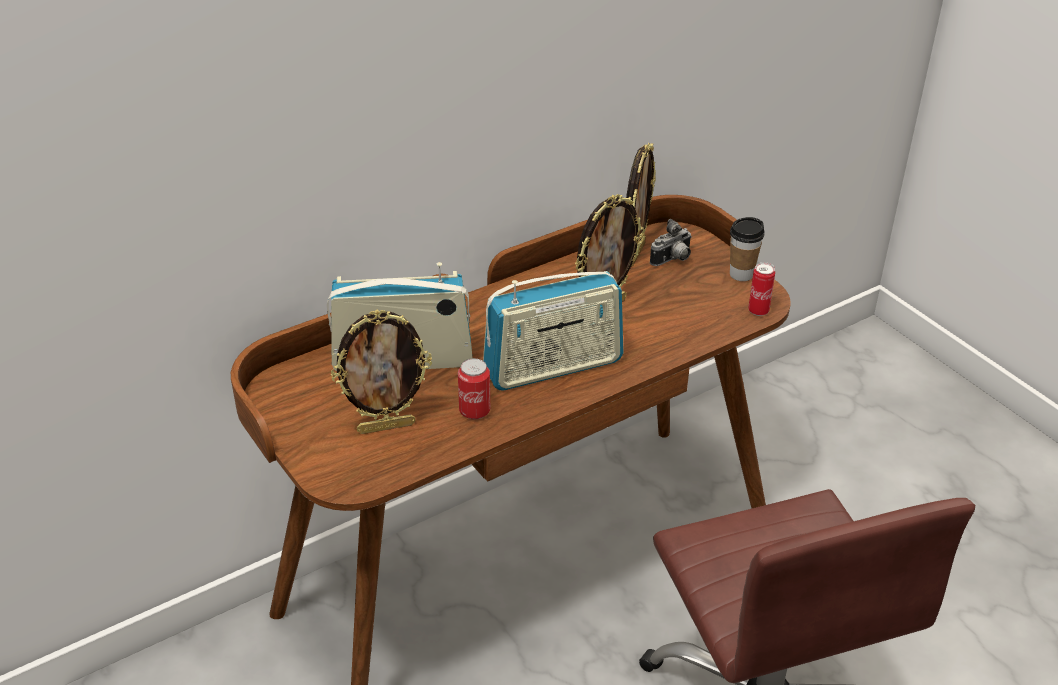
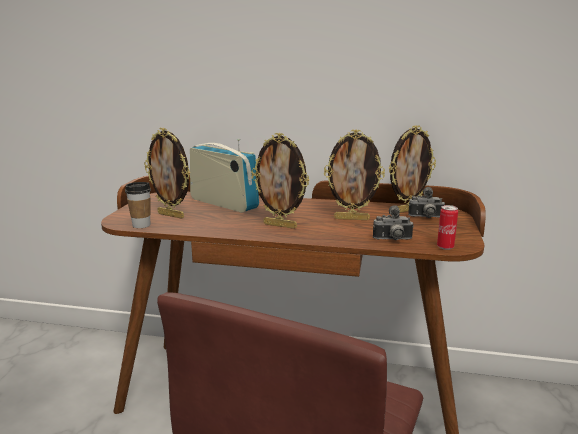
camera: 45 degrees right, 20 degrees down
(474, 411) = (214, 224): can -> none
(553, 367) = (280, 225): radio -> picture frame
(700, 326) = (393, 240): none -> camera
(741, 274) = (461, 233): cup -> cup (141, 225)

